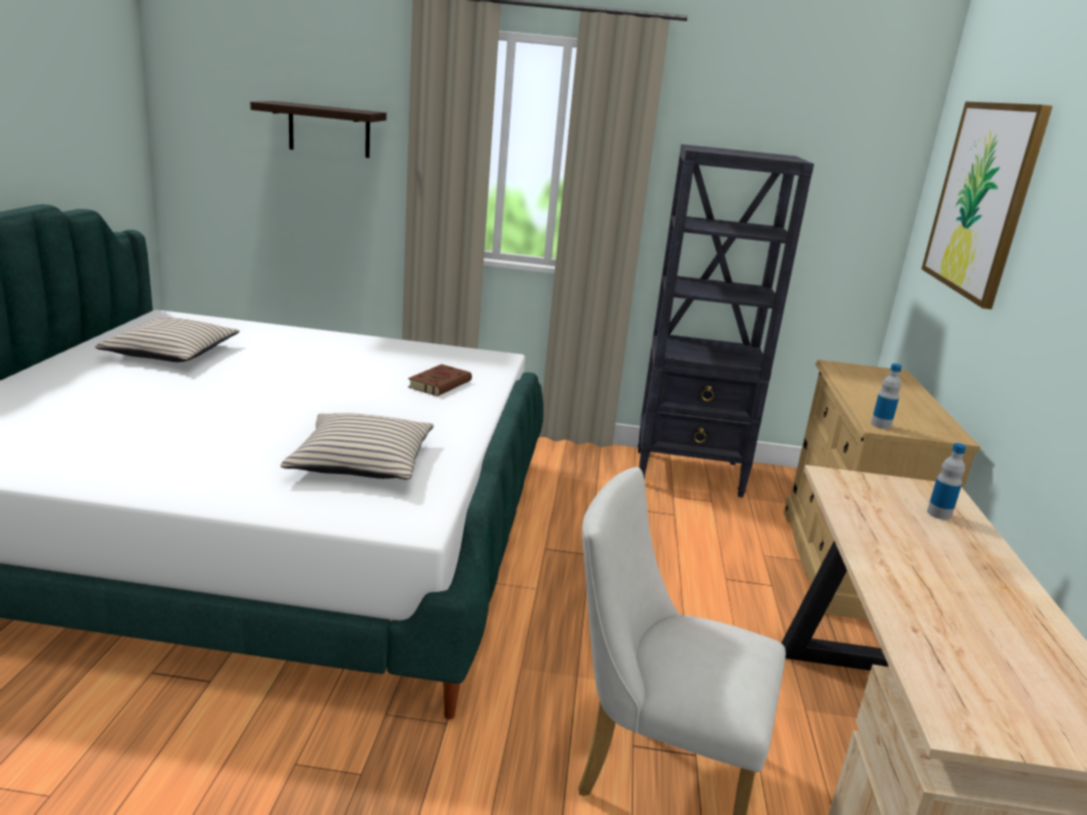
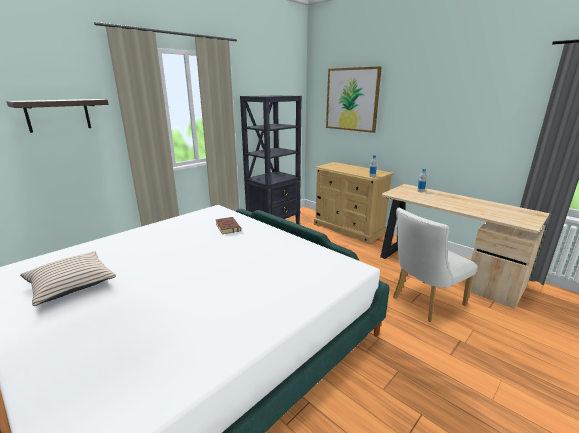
camera: 50 degrees left, 0 degrees up
(361, 461) = (289, 264): beige pillow -> none

